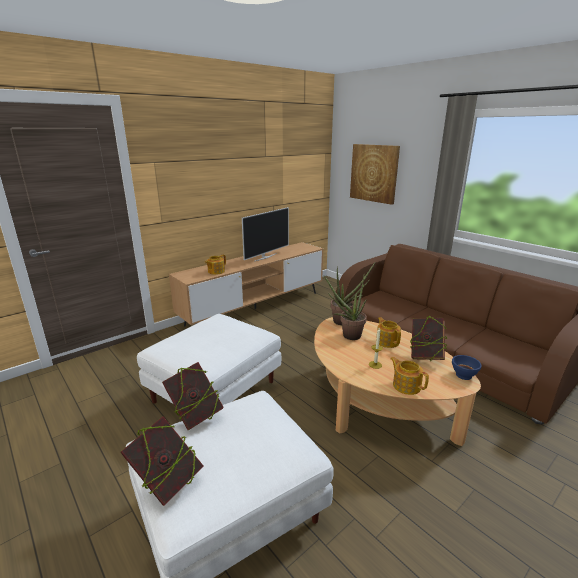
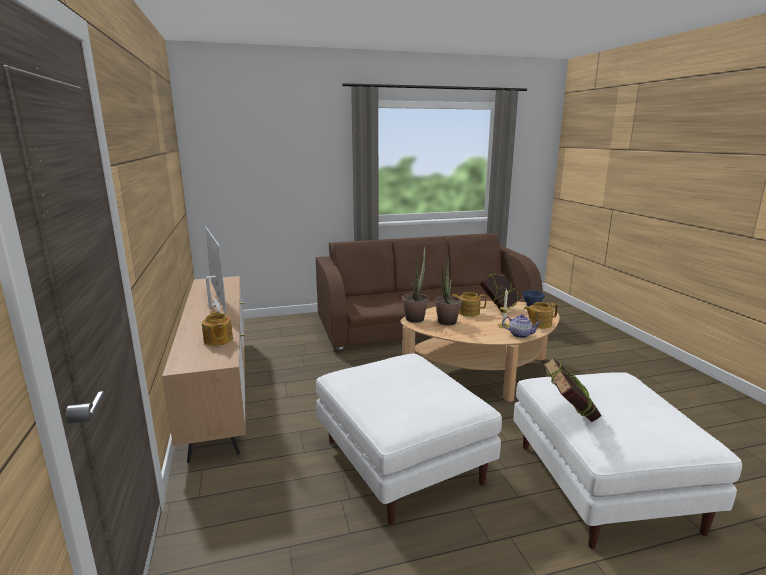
camera: 65 degrees left, 5 degrees down
(166, 483) = (670, 441): book -> none
(361, 377) = (520, 335): none -> teapot
(374, 173) = (262, 170): picture -> none

